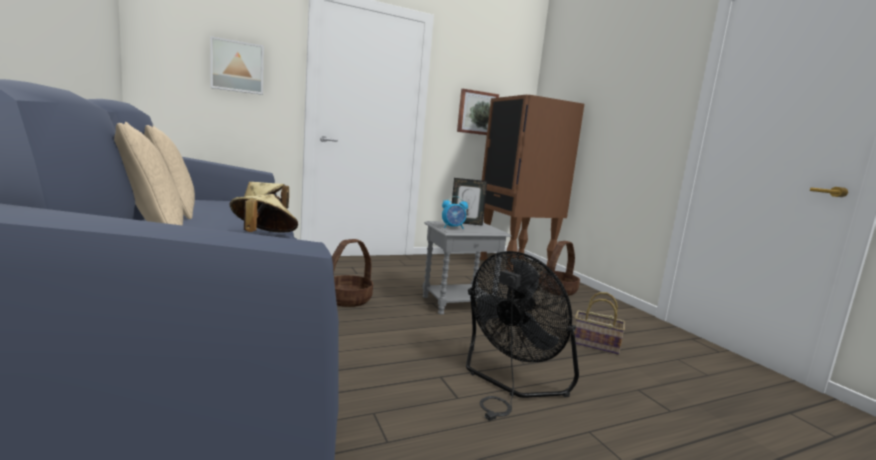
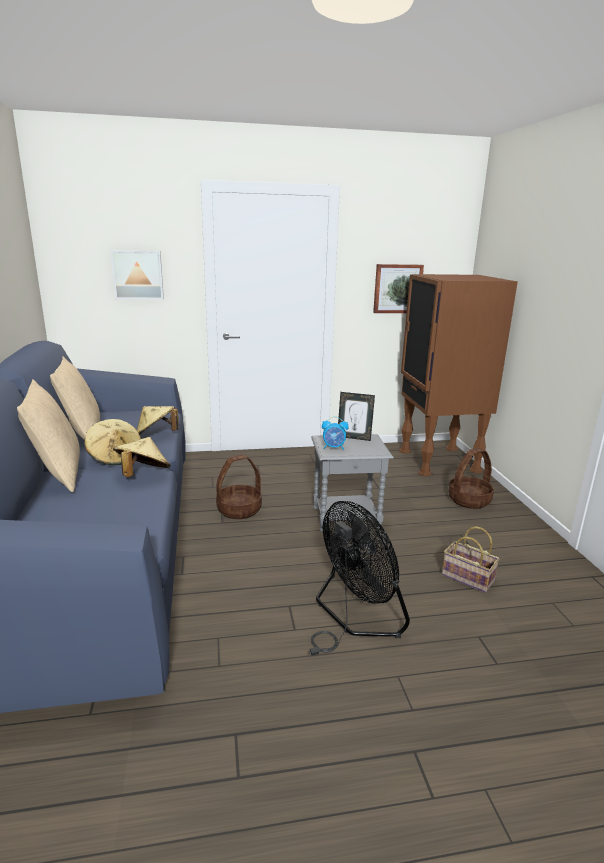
camera: 15 degrees right, 10 degrees up
(221, 225) = (115, 457): none -> beige hat

